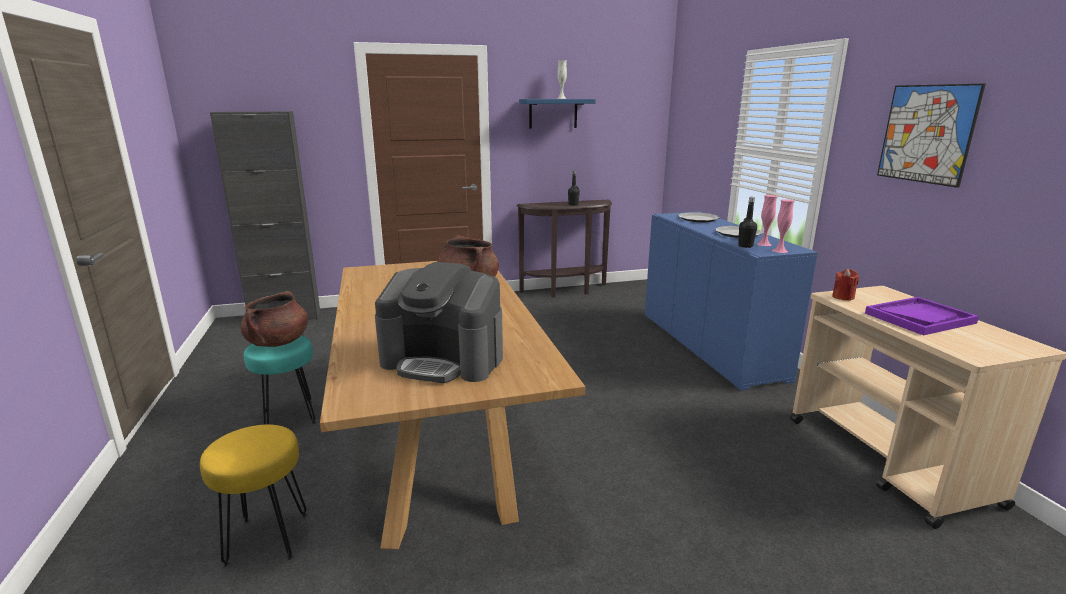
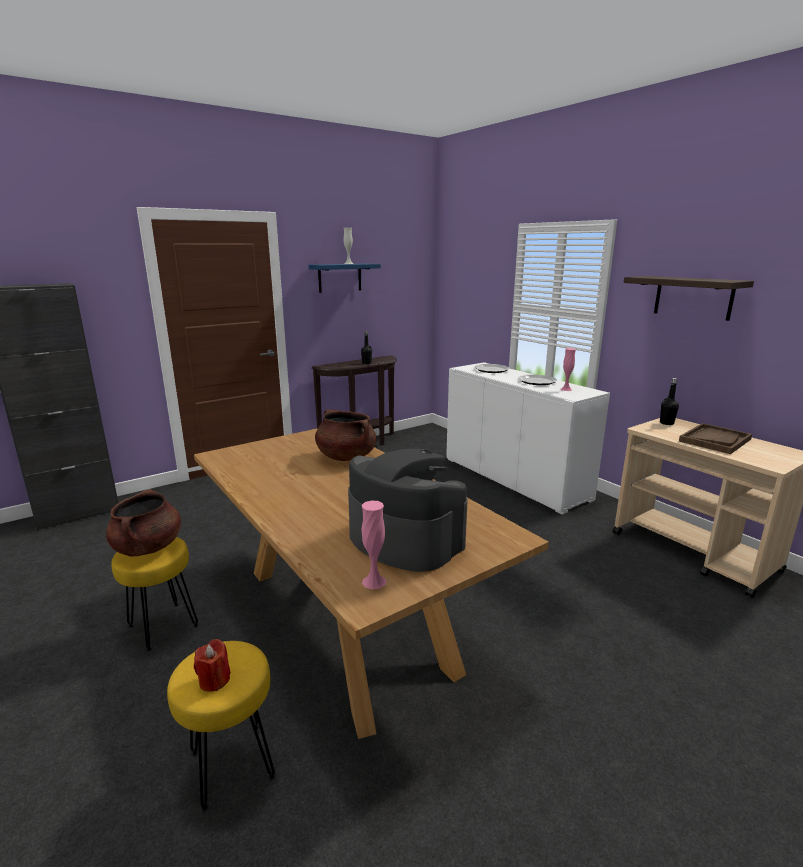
camera: 20 degrees left, 0 degrees up
(289, 417) = (162, 626): turquoise stool -> yellow stool
(443, 359) = (404, 539): coffee machine -> coffee machine turned 135 degrees counterclockwise
(709, 345) = (514, 478): blue cabinet -> white cabinet
(745, 246) = (555, 392): black bottle -> black bottle (666, 423)
(780, 251) = (583, 394): pink vase -> pink vase (374, 581)
(843, 297) = (652, 429): red candle -> red candle (214, 680)
(919, 318) = (714, 440): purple tray -> brown tray
(926, 134) = (693, 297): picture -> shelf

